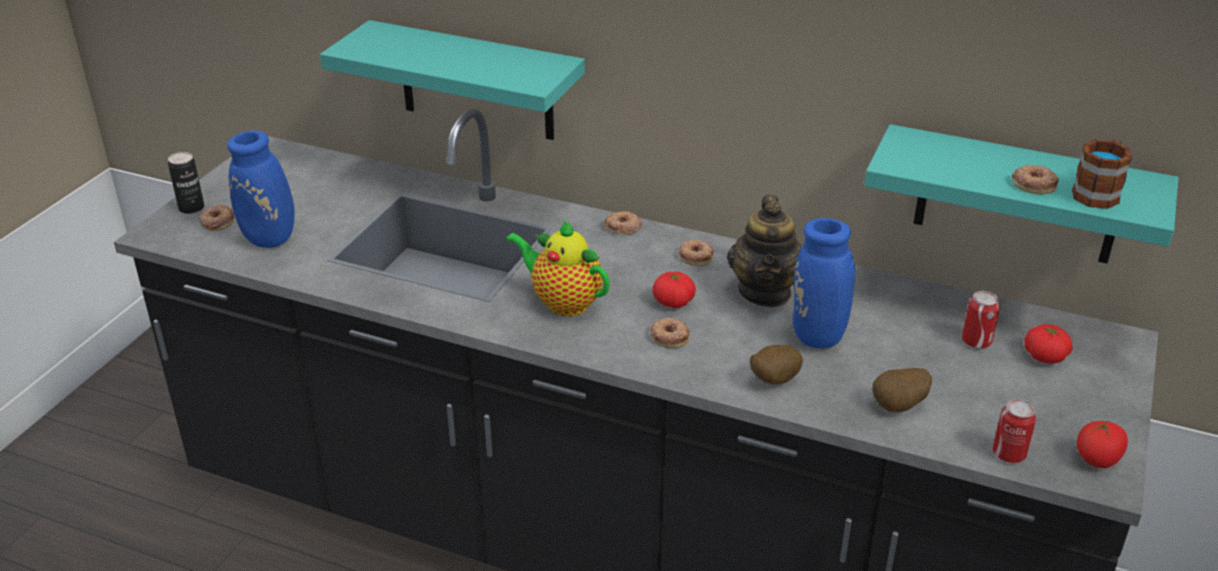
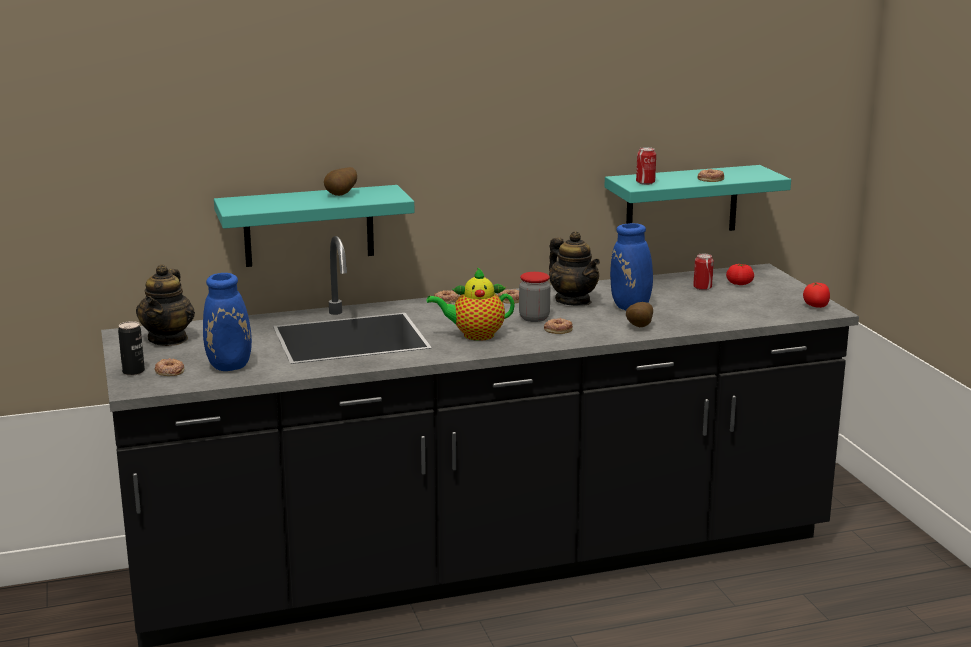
camera: 40 degrees left, 15 degrees down
(287, 173) = (168, 339): none -> teapot
(673, 302) = (534, 318): tomato -> jar
(899, 407) = (710, 317): potato -> potato (342, 195)
(1008, 454) = (780, 316): can -> can (645, 183)
(1098, 192) = (740, 175): mug -> none

